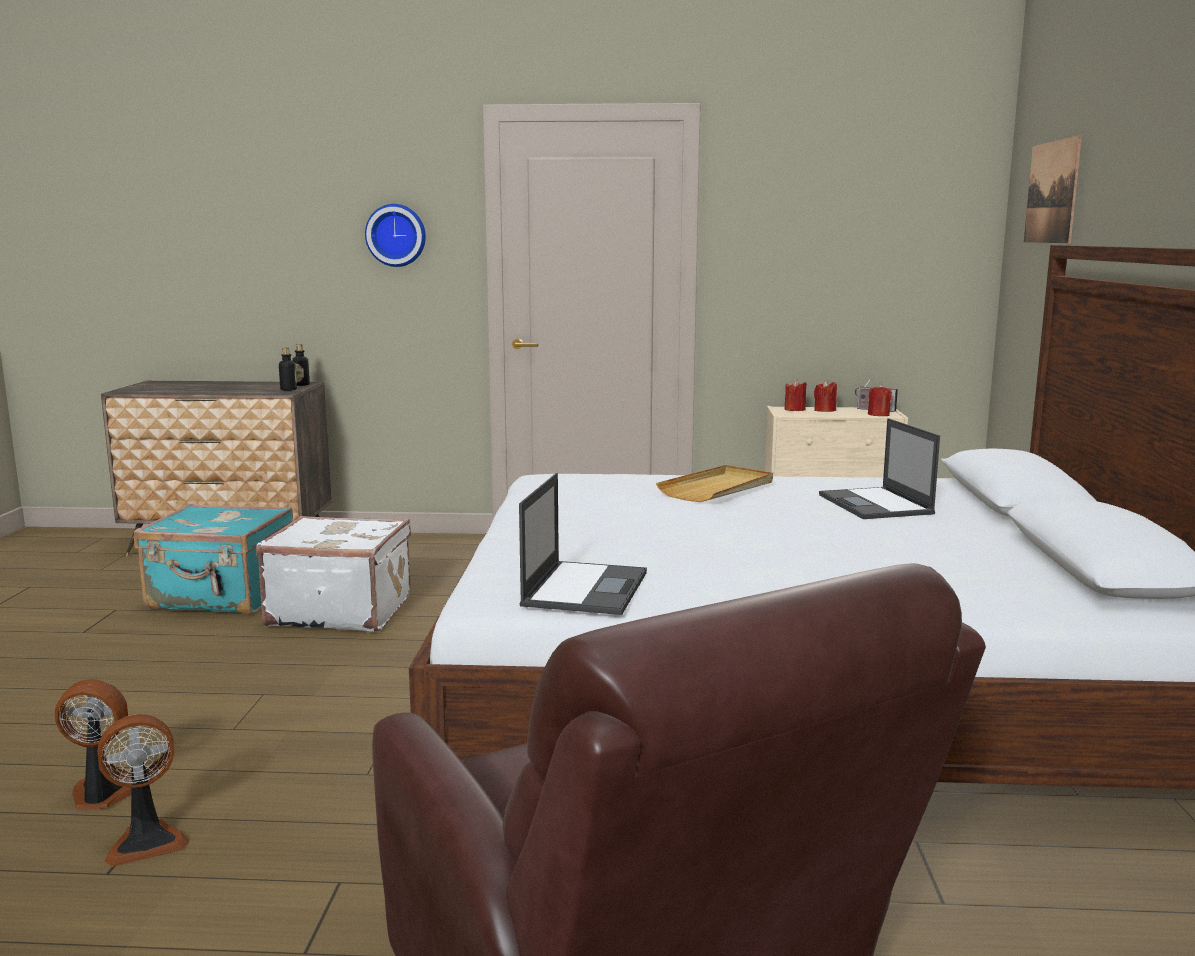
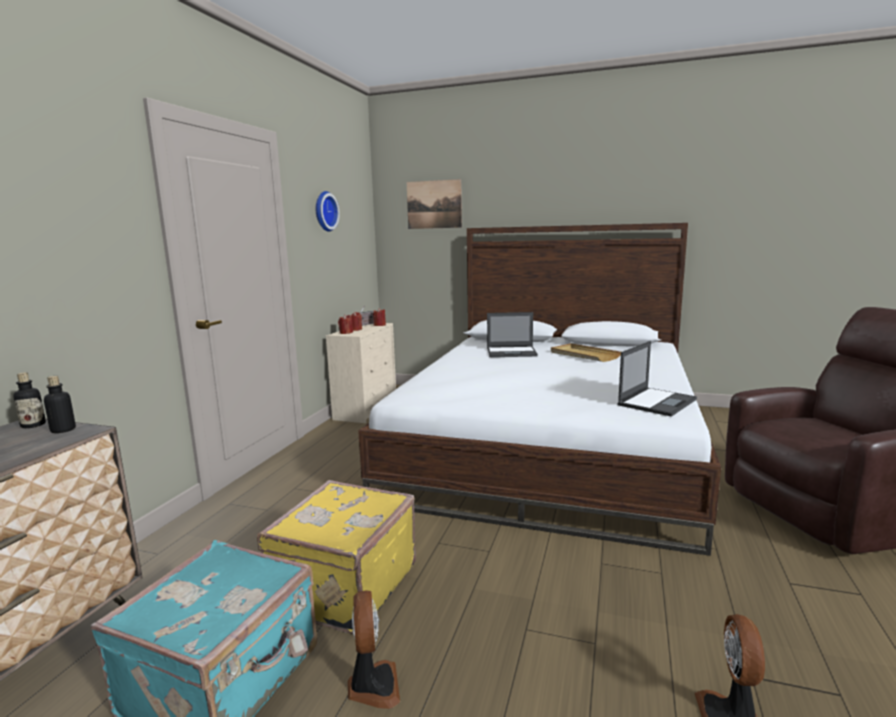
camera: 75 degrees left, 0 degrees up
(146, 841) = (788, 677): fan -> fan (372, 686)
(340, 611) = (342, 586): white suitcase -> yellow suitcase
(396, 235) = (82, 227): wall clock -> wall clock (324, 211)
(585, 588) = (657, 402): laptop -> laptop turned 105 degrees clockwise
(718, 488) = (474, 367): beige tray -> beige tray (584, 355)

